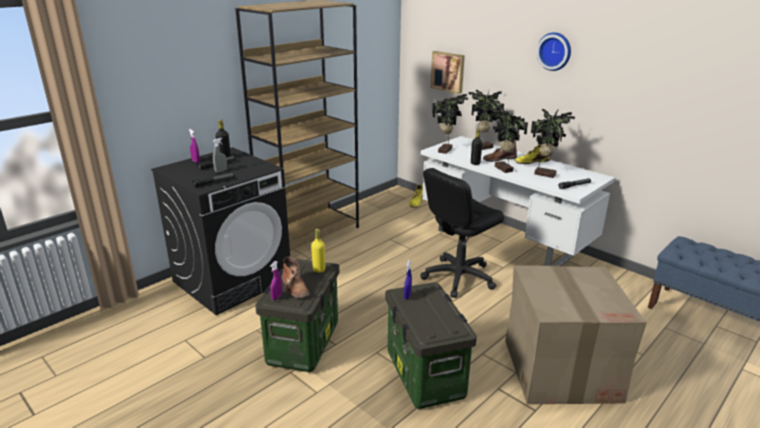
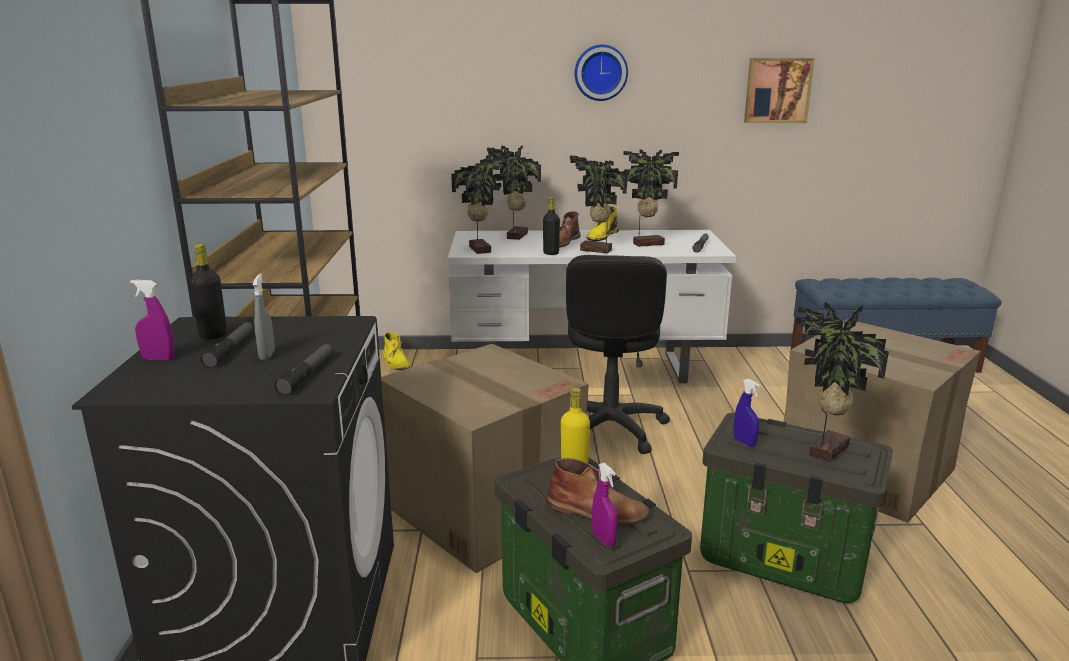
camera: 45 degrees left, 5 degrees down
(344, 283) = (485, 509): none -> cardboard box
(435, 318) = (824, 450): none -> potted plant
(448, 71) = (414, 131): picture -> picture (777, 90)

